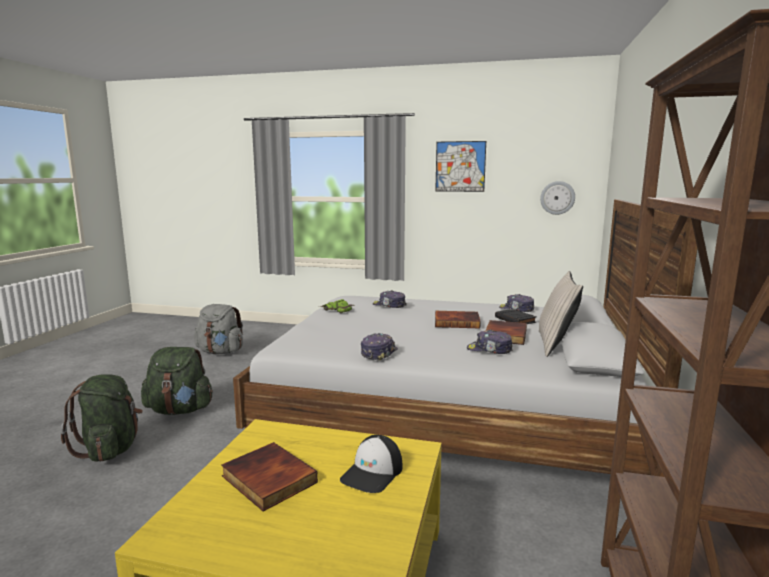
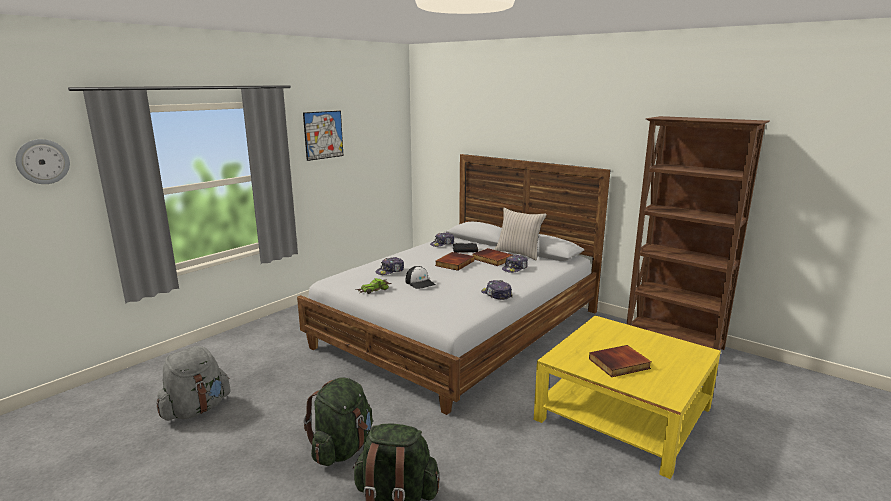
camera: 65 degrees left, 5 degrees up
(373, 473) = (621, 336): cap -> cap (420, 283)
(557, 198) = (387, 154): wall clock -> wall clock (43, 161)

